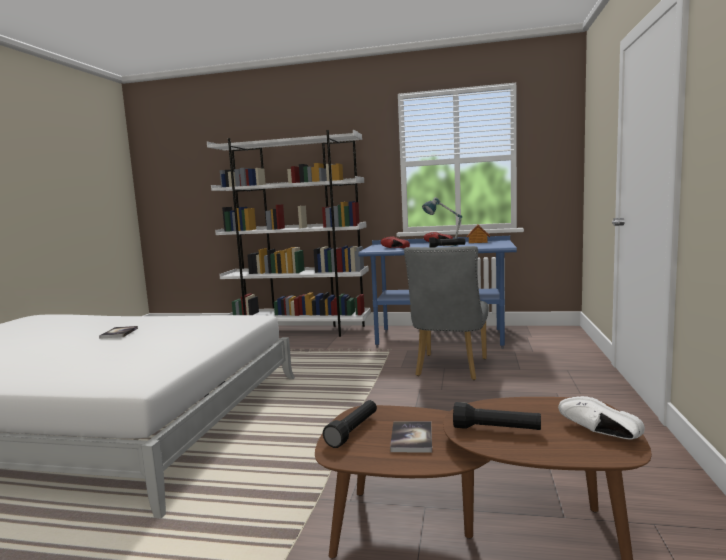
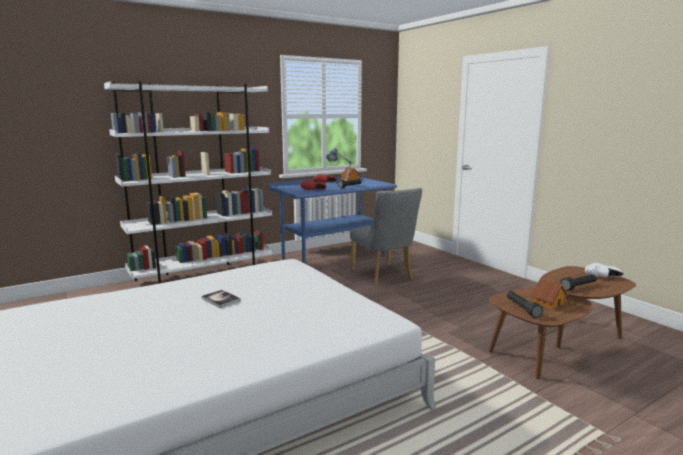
camera: 45 degrees left, 5 degrees up
(411, 438) = (548, 303): book -> toy house

